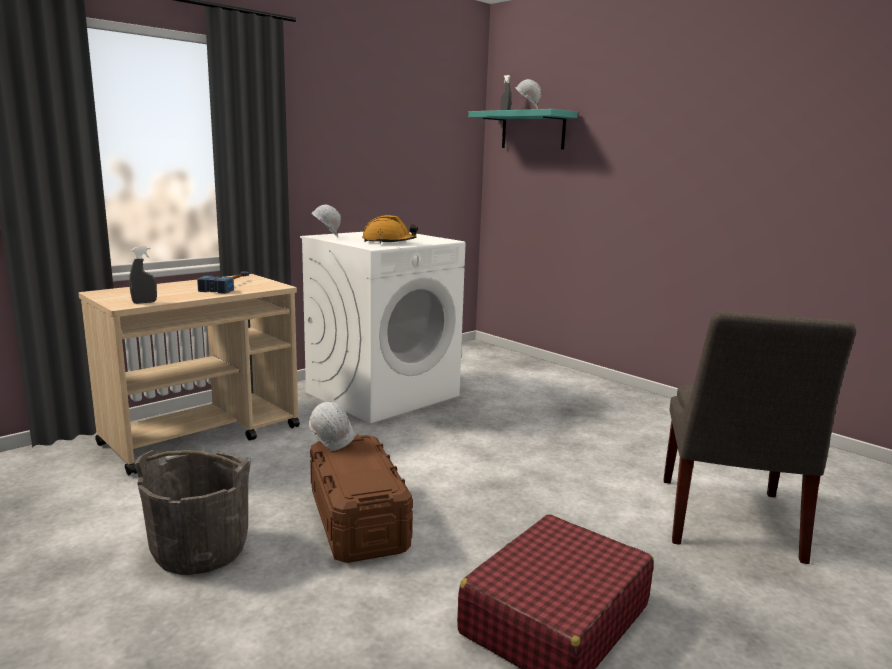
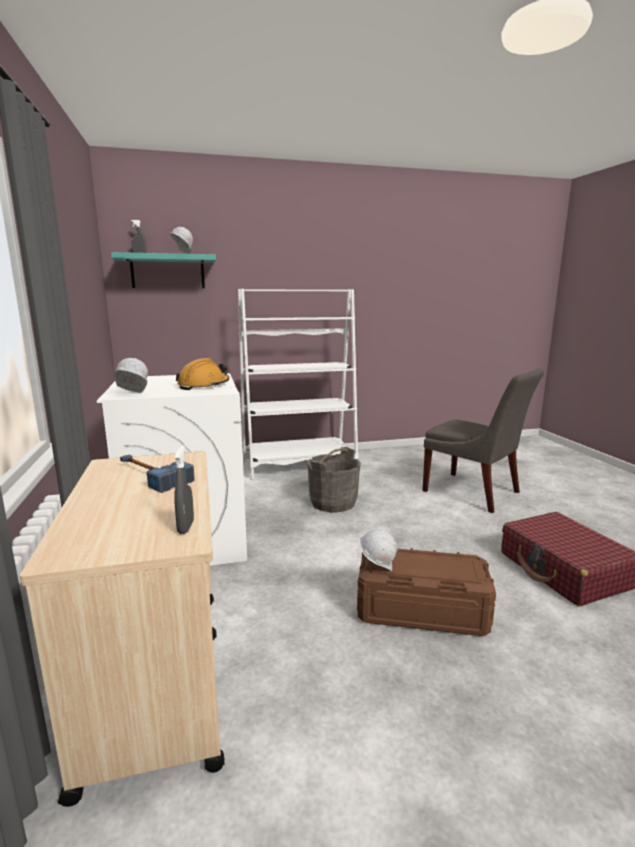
camera: 60 degrees left, 0 degrees up
(201, 549) = (437, 721): grey bucket -> grey bucket (333, 502)
(610, 396) = (299, 465): none -> white bookcase

